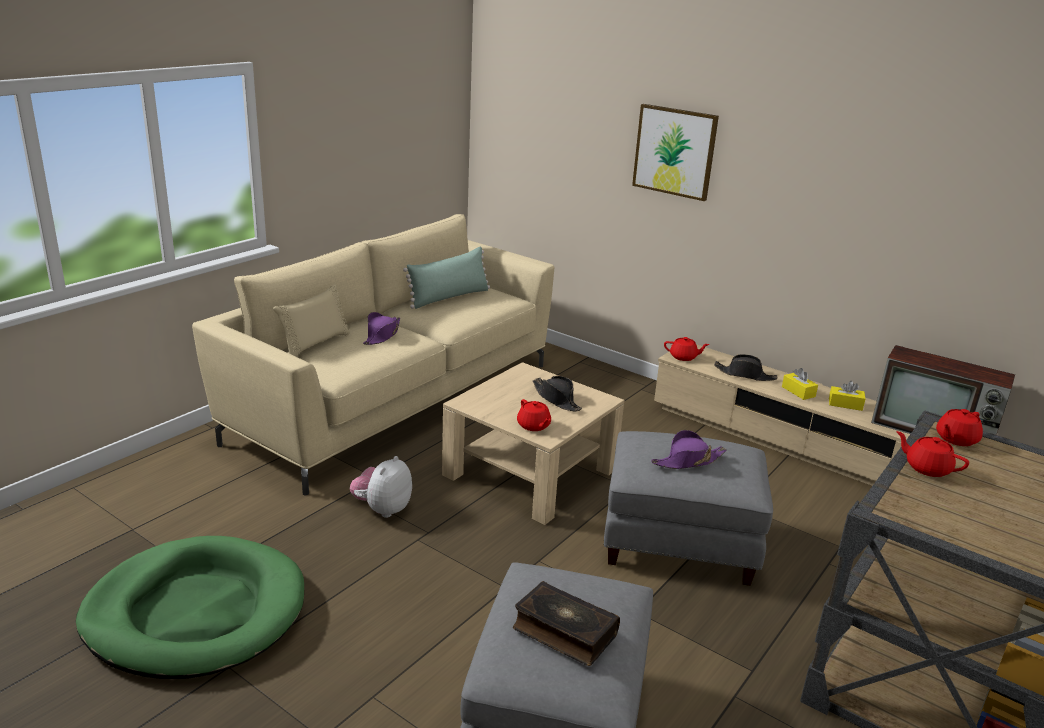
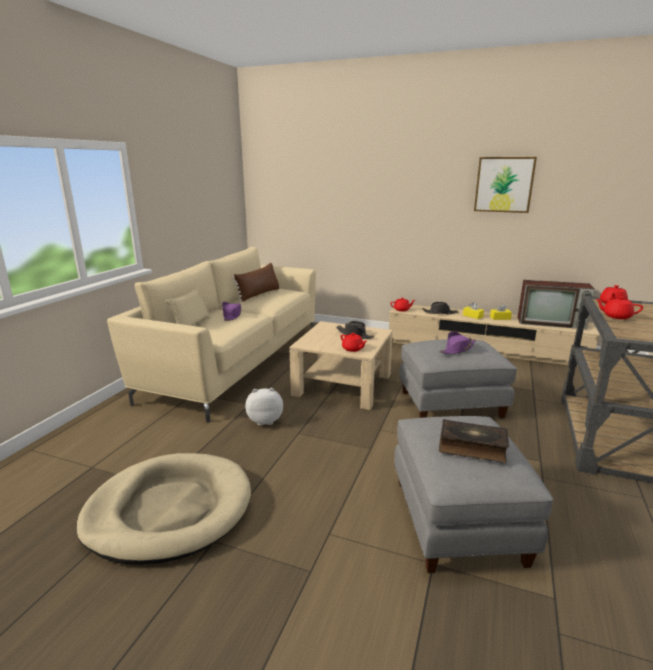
camera: 15 degrees left, 5 degrees down
(196, 613) = (169, 510): green dog bed -> beige dog bed
(382, 509) = (265, 420): plush toy -> plush toy turned 75 degrees clockwise
(449, 297) = (259, 294): green pillow -> brown pillow
(674, 151) = (379, 193): picture -> picture (504, 184)

